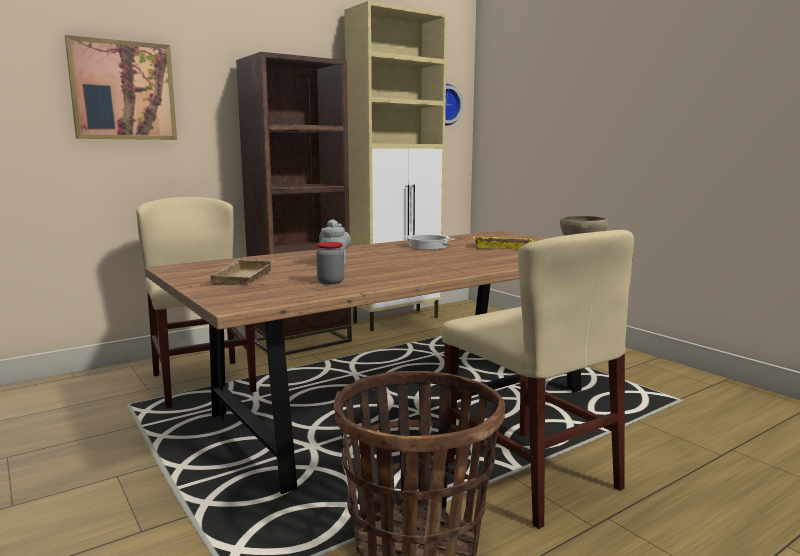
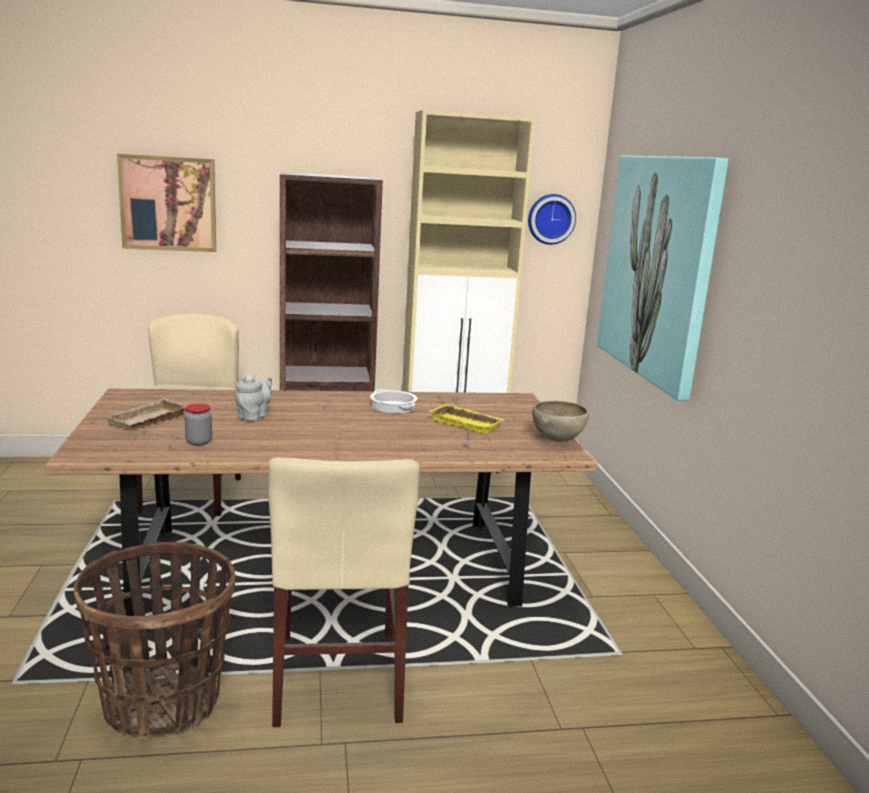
camera: 25 degrees right, 5 degrees up
(570, 121) = (659, 268): none -> picture

